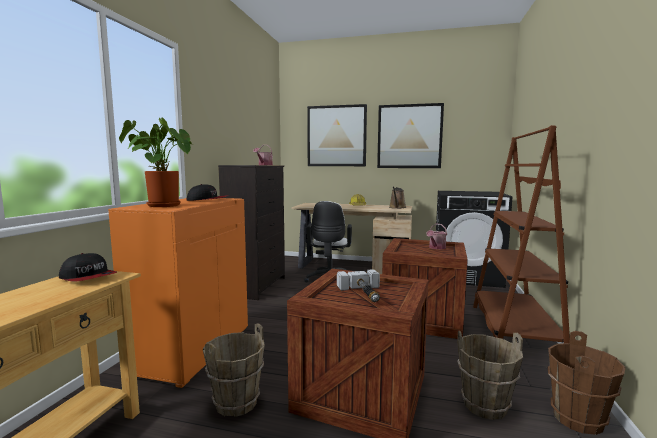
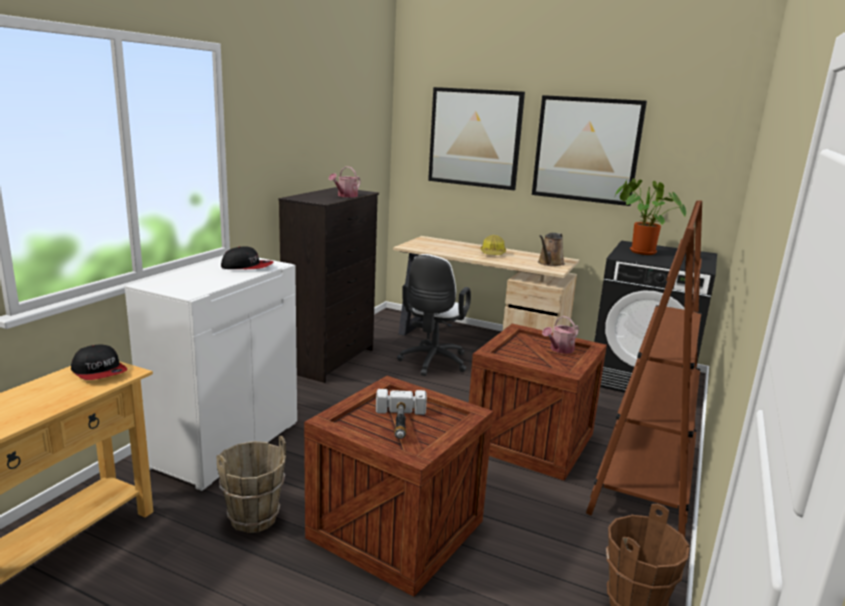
camera: 10 degrees right, 10 degrees up
(160, 205) = (183, 282): potted plant -> potted plant (639, 252)
(192, 349) = (225, 443): orange cabinet -> white cabinet
(485, 406) = (532, 570): brown bucket -> none

